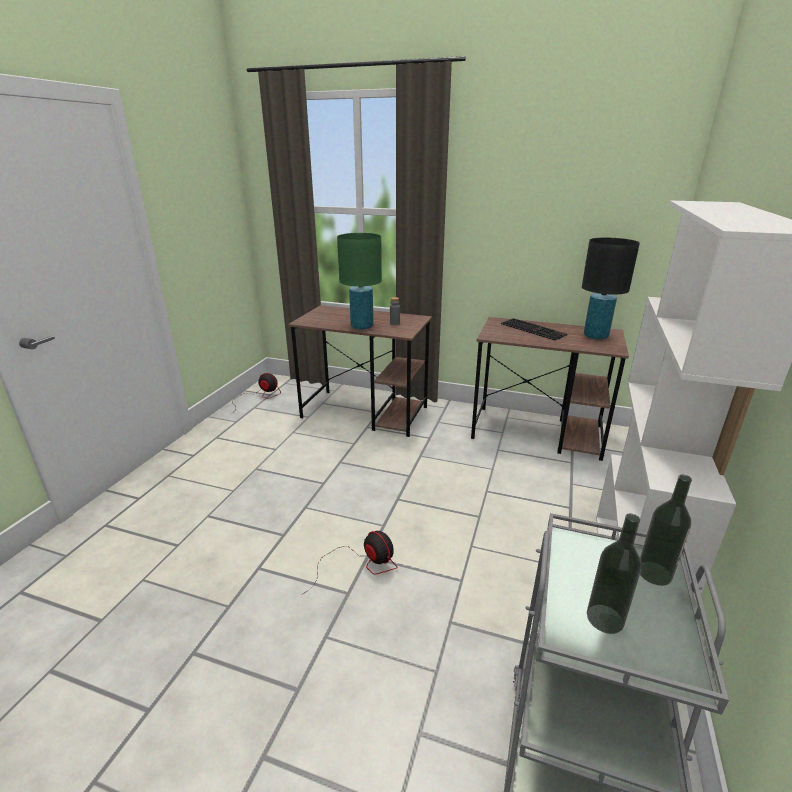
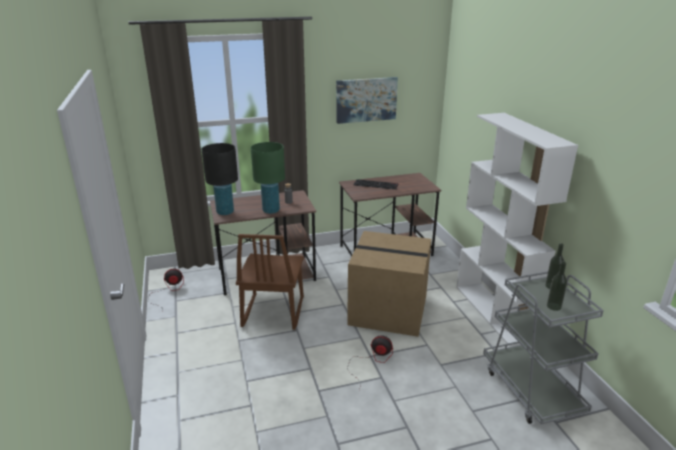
camera: 35 degrees left, 0 degrees up
(323, 453) = (272, 312): none -> brown chair
(461, 507) = (389, 309): none -> cardboard box
(546, 199) = (366, 100): none -> picture
(595, 336) = (413, 181): black table lamp -> black table lamp (225, 212)

